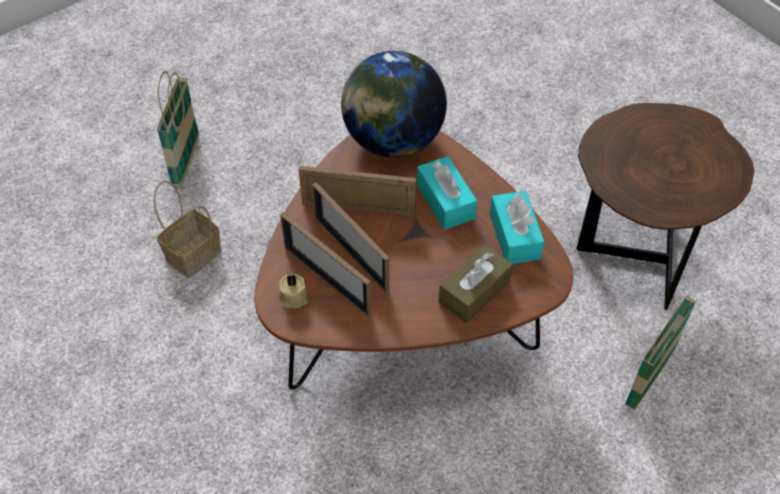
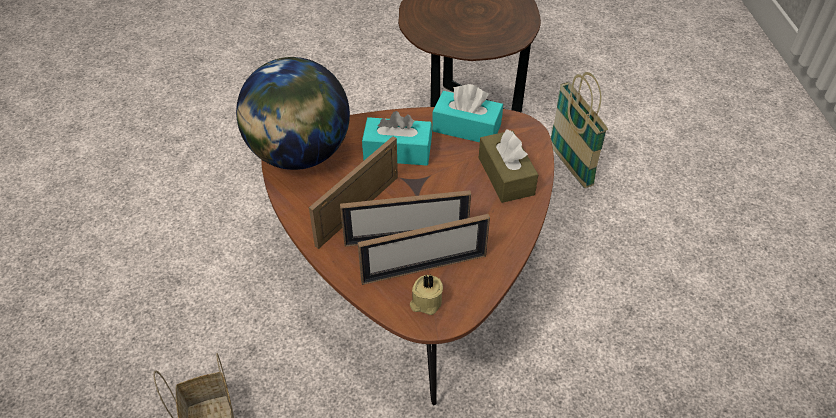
camera: 60 degrees left, 5 degrees down
(186, 161) = (83, 378): basket -> none

